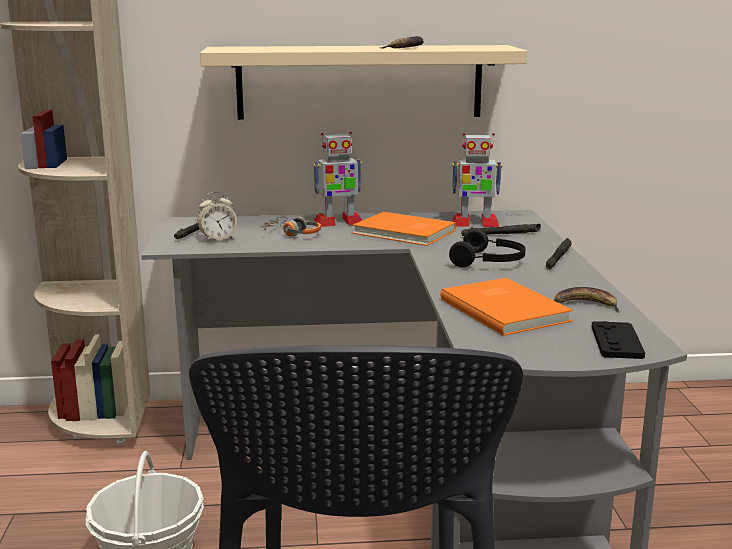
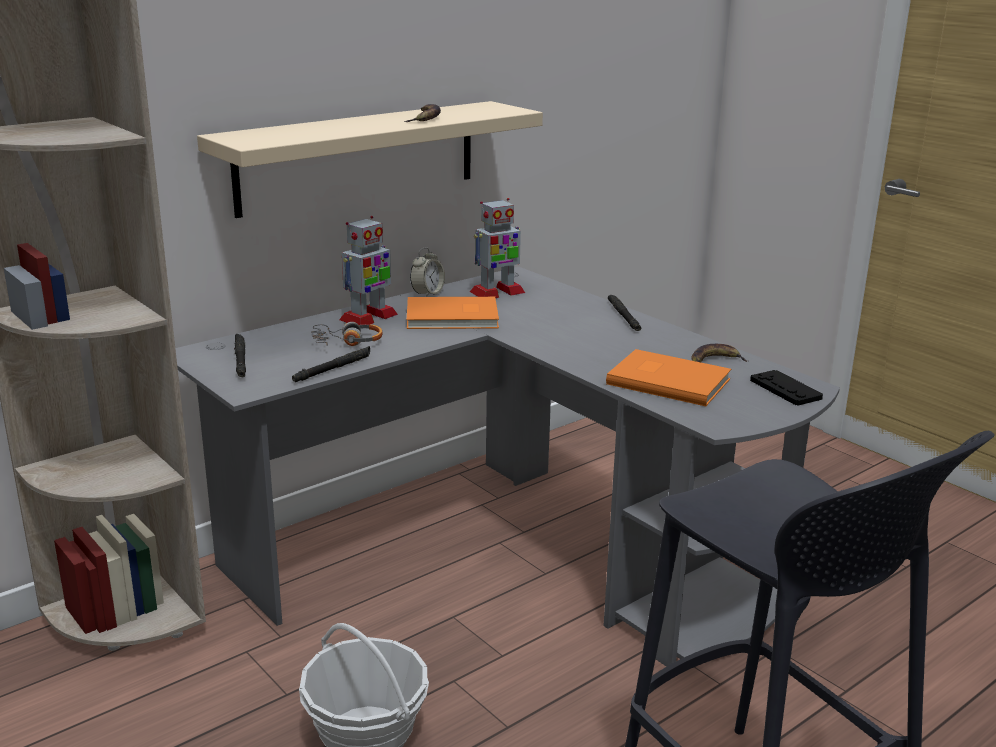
camera: 35 degrees left, 5 degrees up
(218, 239) = (282, 366): alarm clock -> alarm clock (427, 294)
(489, 261) = (578, 334): black headphones -> none
(501, 234) = (539, 301): black flashlight -> black flashlight (334, 368)

